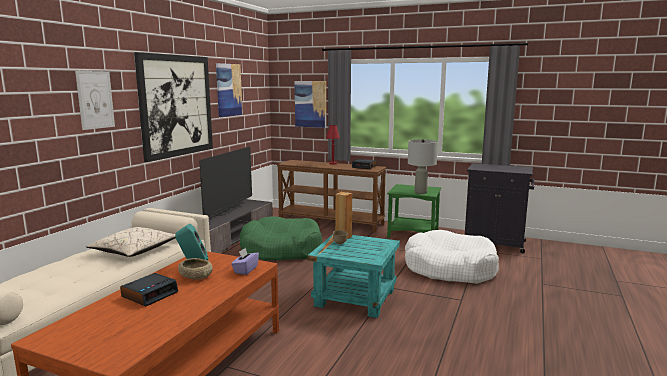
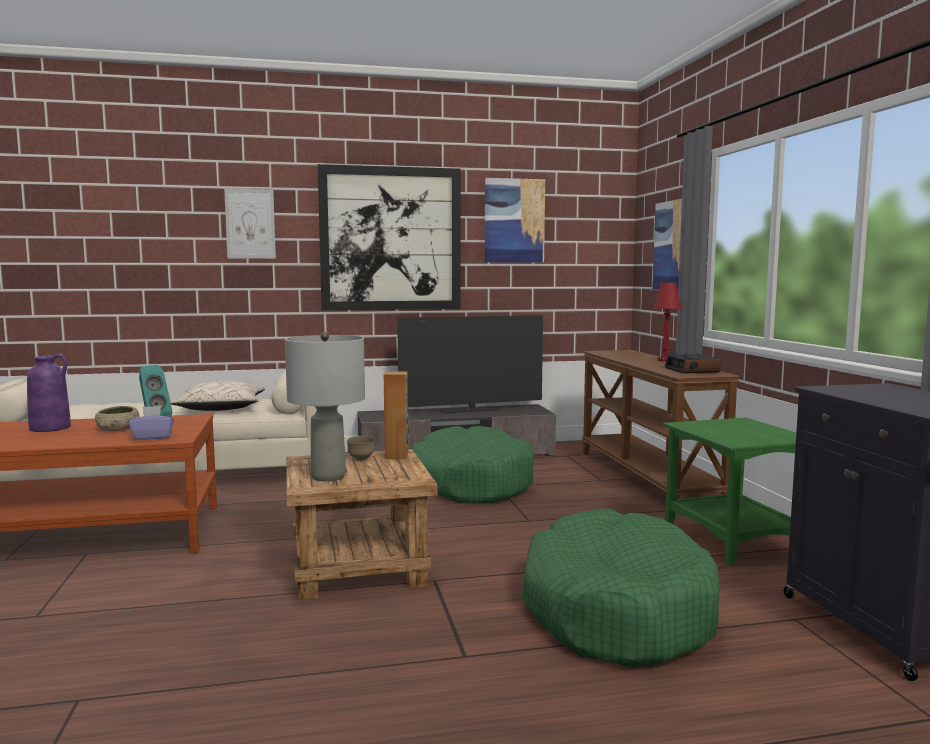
camera: 55 degrees right, 5 degrees down
(150, 294) = (51, 428): alarm clock -> purple vase
(354, 297) = (359, 566): turquoise side table -> brown side table
(420, 192) = (730, 436): grey table lamp -> grey table lamp (329, 476)
(449, 268) = (616, 610): white dog bed -> green dog bed

